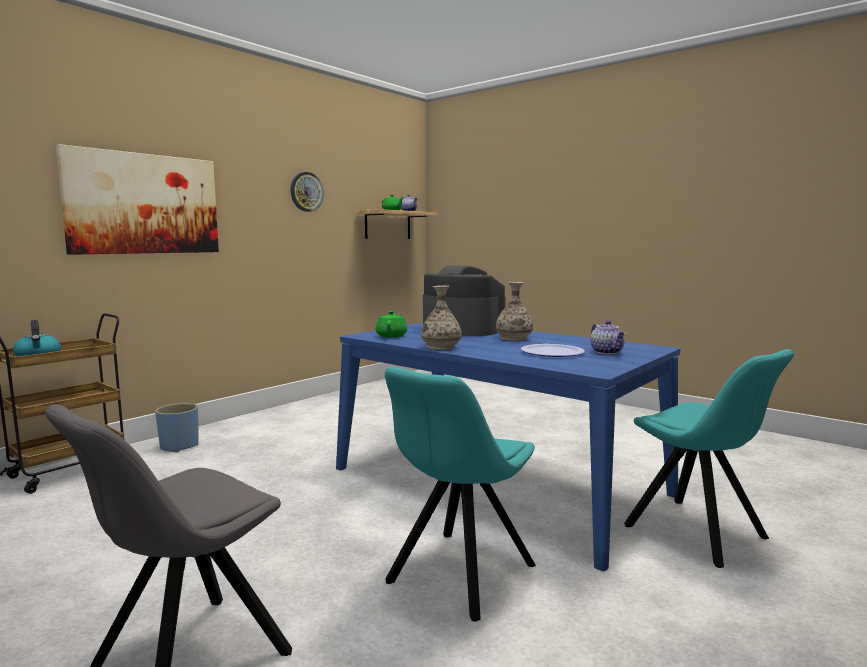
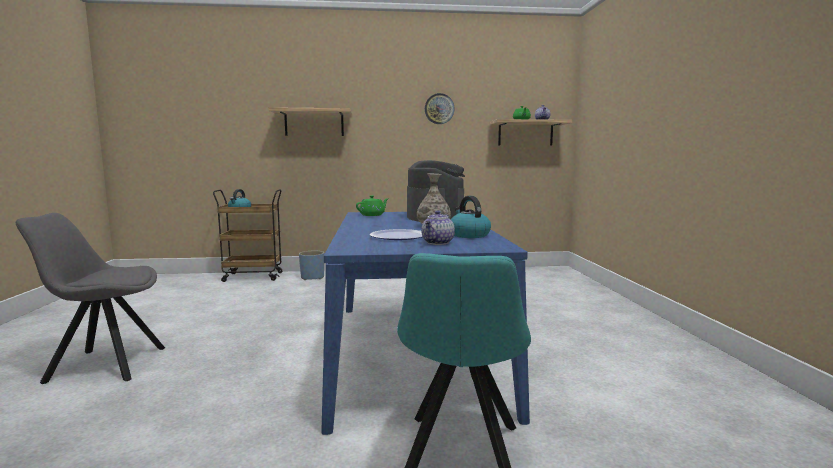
camera: 45 degrees right, 0 degrees up
(144, 204) = (314, 123): picture -> shelf
(441, 347) = (356, 223): vase -> none
(459, 573) = (256, 388): turquoise chair -> none
(584, 342) = (468, 235): none -> kettle

